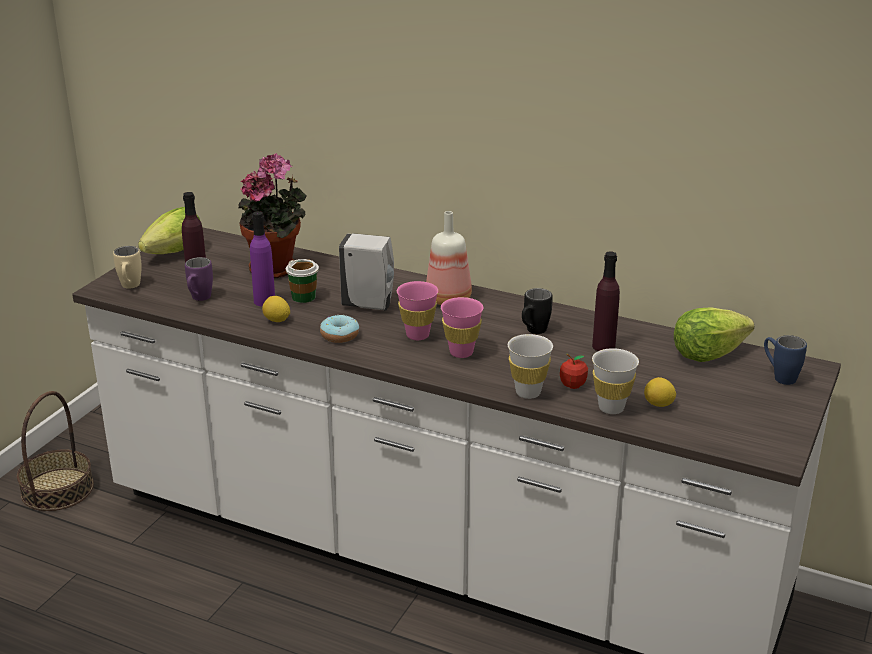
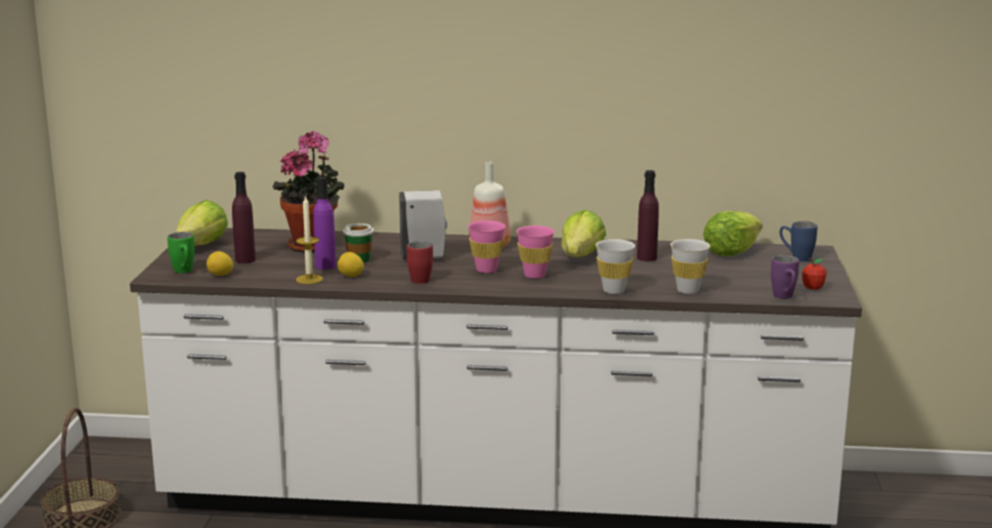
camera: 20 degrees left, 10 degrees down
(130, 287) = (184, 272): beige mug -> green mug
(199, 299) = (262, 272): purple mug -> purple mug (785, 297)
(234, 318) = (309, 279): none -> candle
(340, 335) = (418, 278): donut -> red mug
(533, 332) = (581, 256): black mug -> lettuce
(572, 385) = (645, 282): apple -> apple (813, 288)
(659, 405) = (722, 284): lemon -> lemon (220, 275)

